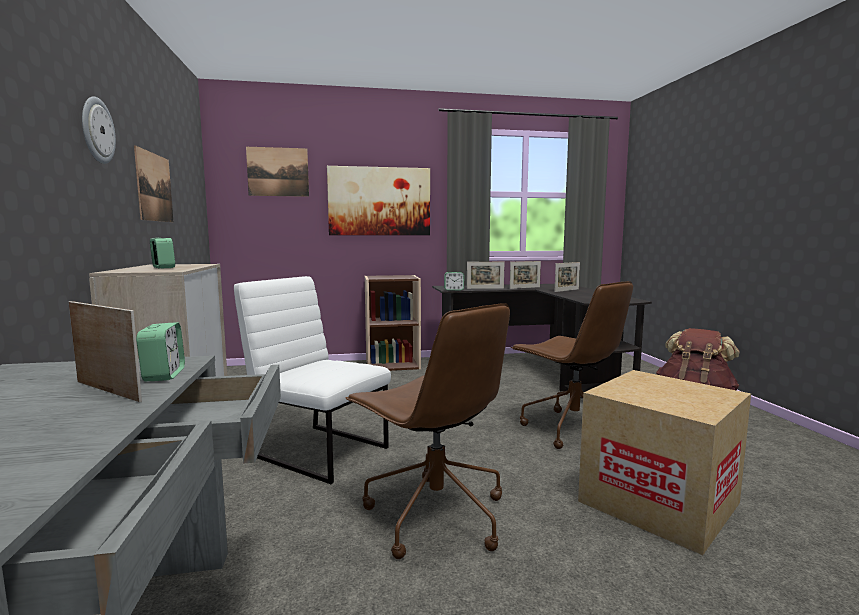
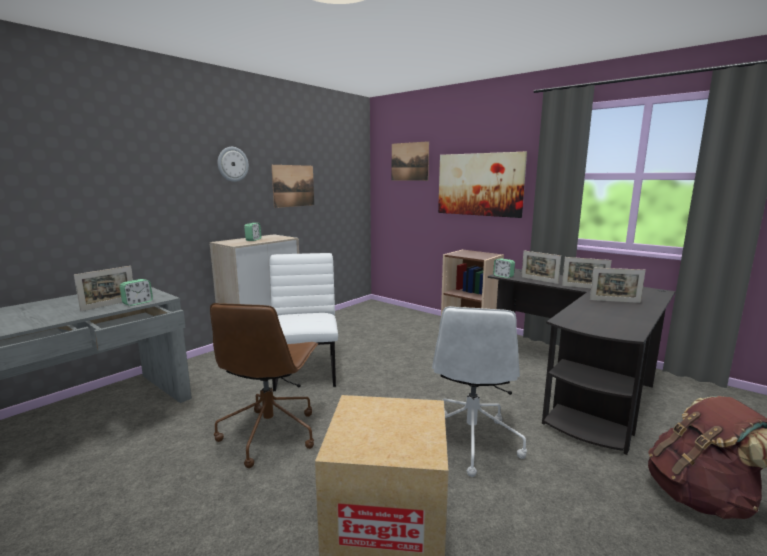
camera: 50 degrees right, 5 degrees up
(107, 391) = (109, 305): picture frame -> picture frame turned 45 degrees clockwise
(569, 429) = (470, 439): brown office chair -> white office chair

